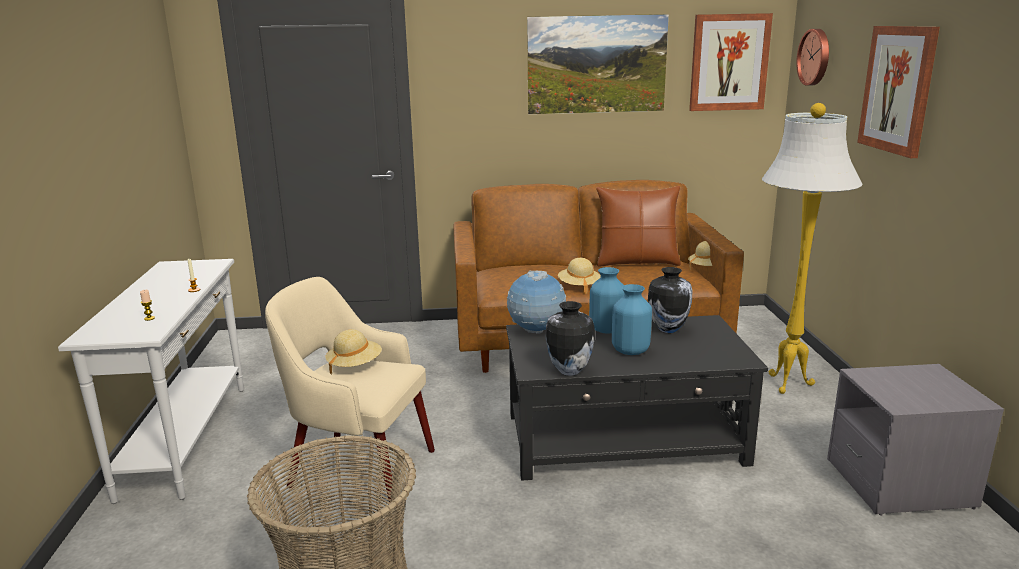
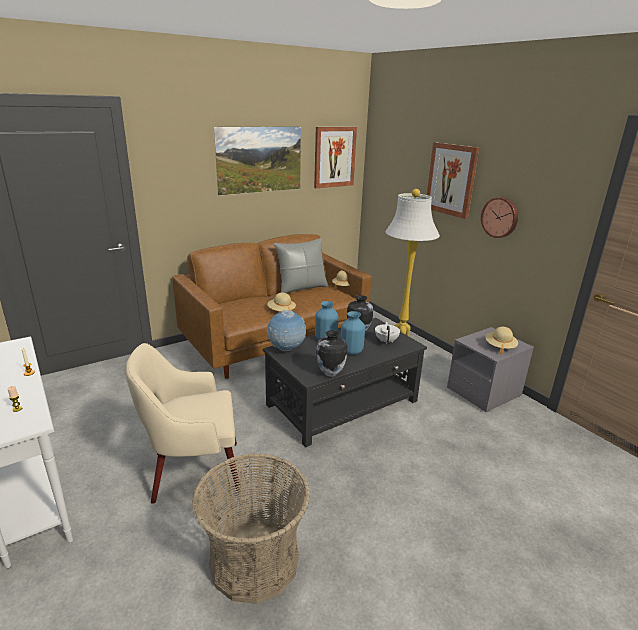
camera: 30 degrees left, 5 degrees up
(354, 365) = (185, 402): beige hat -> beige hat (499, 347)
(637, 262) = (301, 288): brown pillow -> grey pillow
(703, 348) = (386, 341): none -> white teapot
(815, 57) = (386, 155): wall clock -> wall clock (500, 217)

